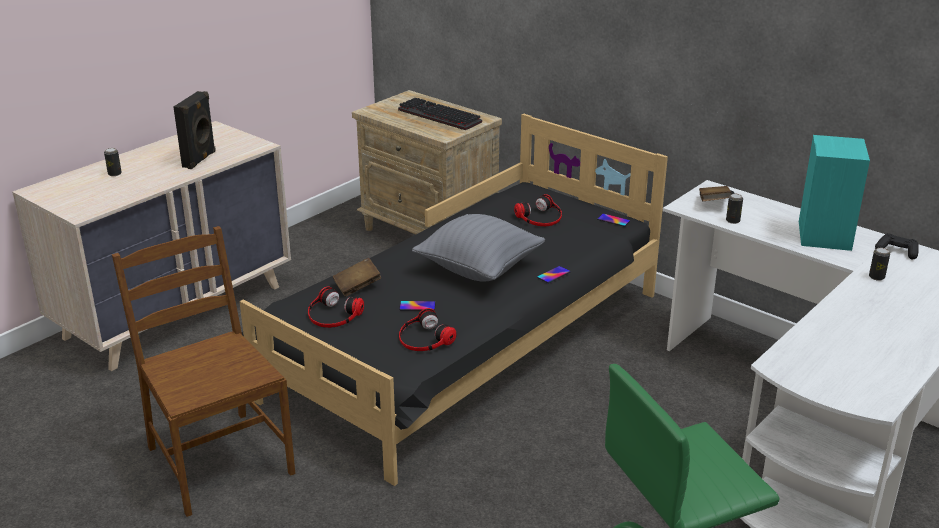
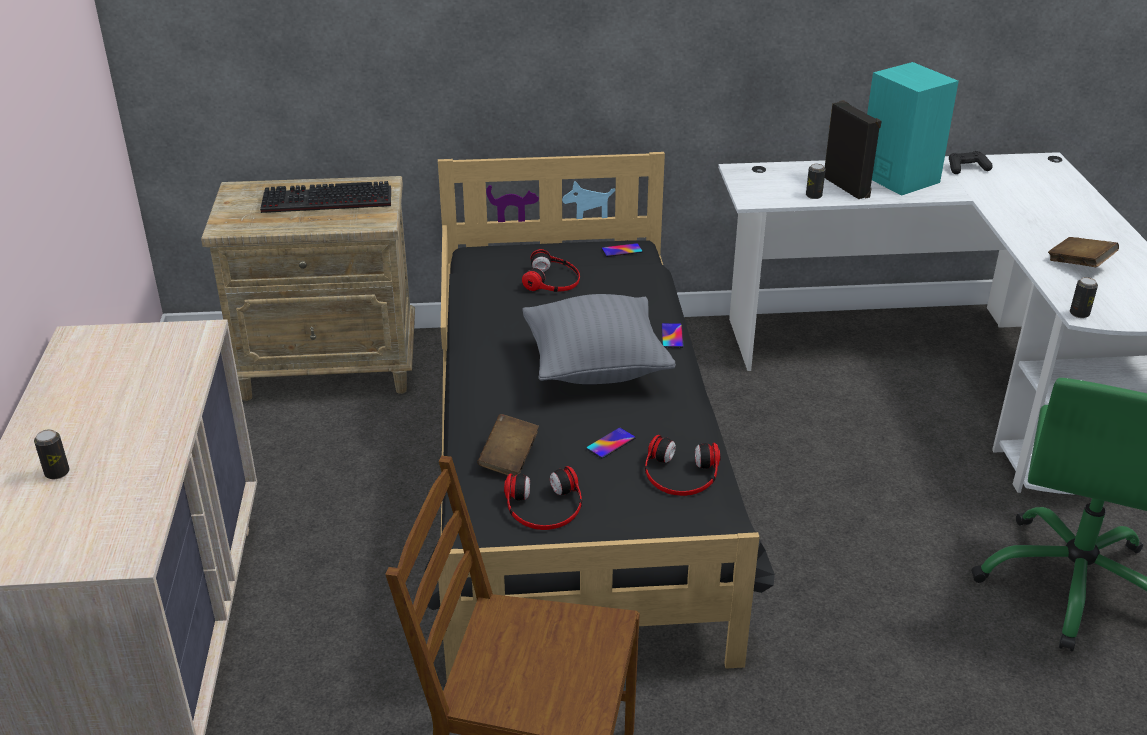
camera: 45 degrees left, 5 degrees up
(200, 159) = (152, 389): black speaker -> black speaker (848, 186)
(713, 203) = (770, 185): brown book -> brown book (1079, 264)
(876, 277) = (996, 198): can -> can (1079, 314)

